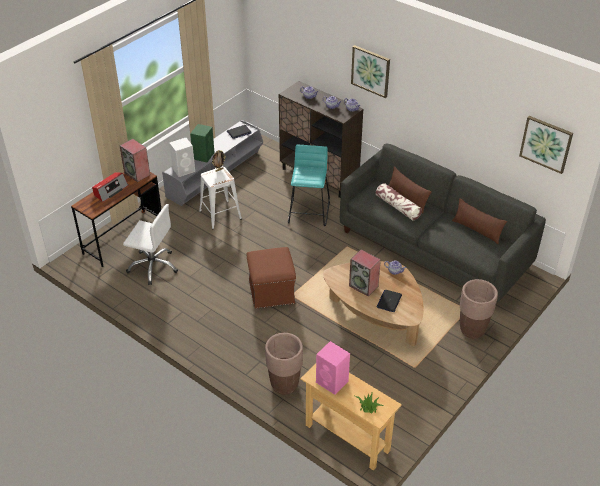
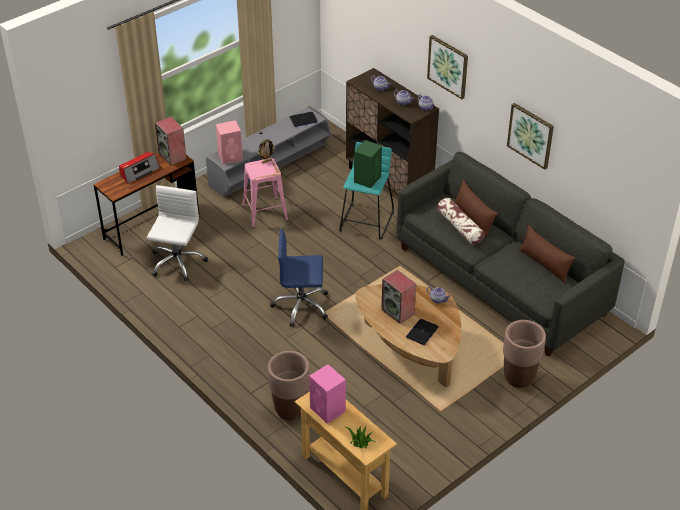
camera: 10 degrees right, 0 degrees up
(153, 266) = (177, 262): white office chair -> white office chair turned 105 degrees counterclockwise
(184, 169) = (231, 157): white speaker -> pink speaker
(204, 155) = (256, 142): green speaker -> green speaker (367, 178)
(220, 214) = (264, 212): white stool -> pink stool
(271, 291) = (301, 306): brown ottoman -> blue office chair
(546, 144) = (625, 173): picture -> picture (531, 135)

